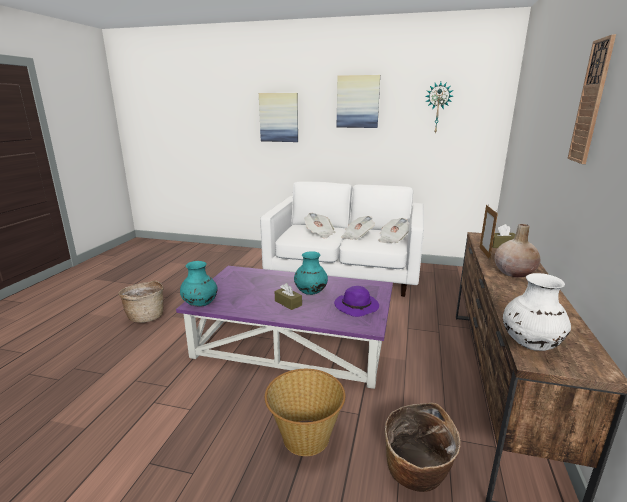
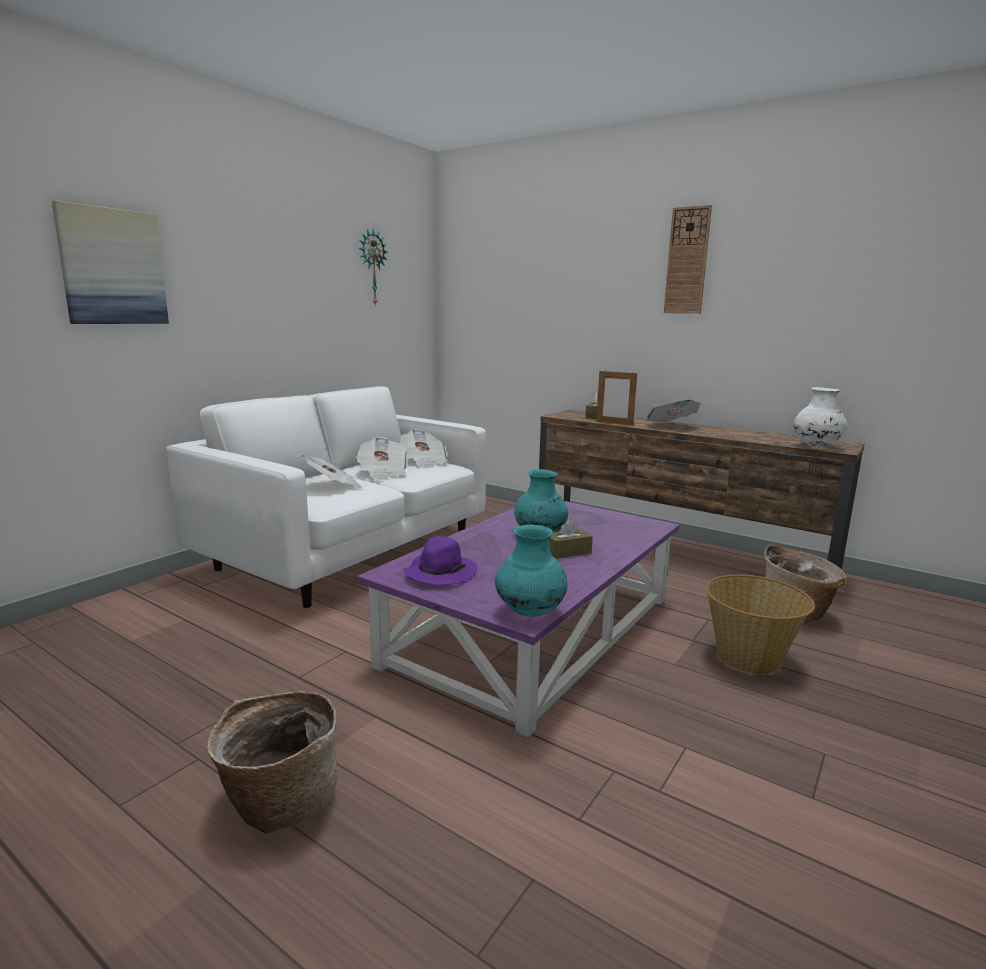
camera: 70 degrees left, 5 degrees down
(357, 307) = (601, 521): purple hat -> purple hat (440, 573)
(358, 102) = (269, 247): picture -> none
(514, 272) = (671, 426): beige vase -> newspaper

